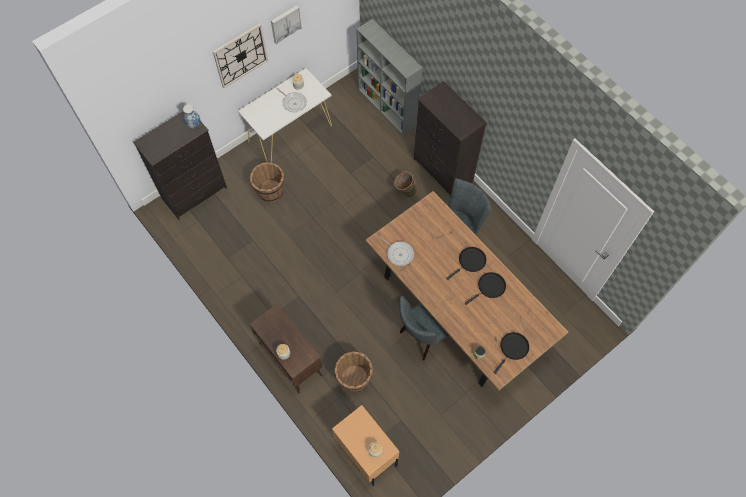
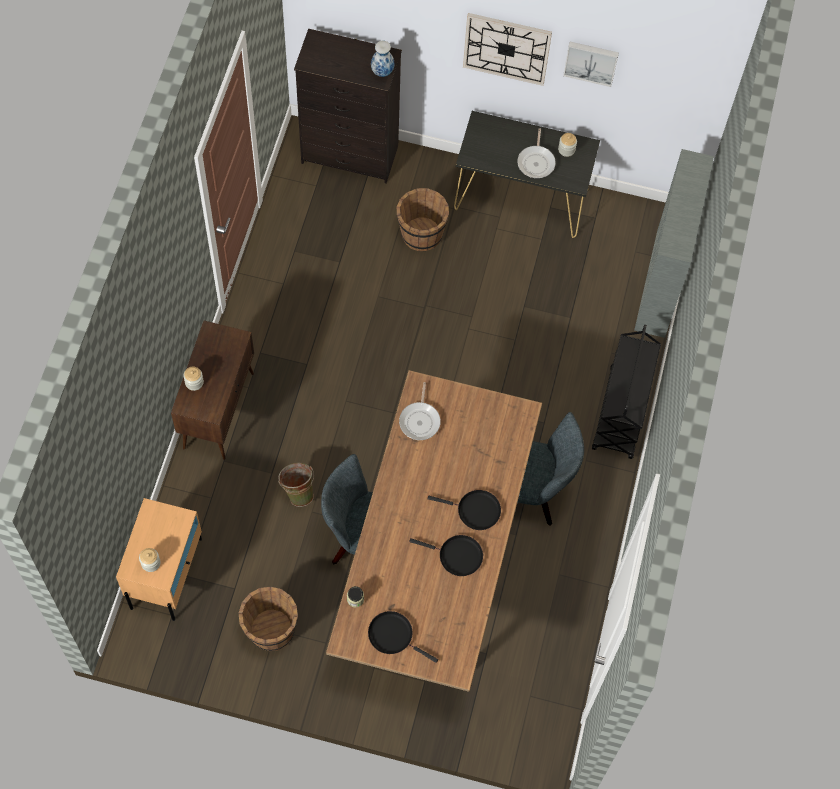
camera: 50 degrees right, 0 degrees up
(290, 133) = (521, 199): white console table -> black console table
(354, 379) = (247, 499): brown bucket -> brown bucket (270, 630)
(405, 191) = (551, 388): green bucket -> green bucket (298, 491)
(443, 171) = (621, 414): black dresser -> black cart
(513, 349) = (393, 635): black frying pan -> black frying pan turned 150 degrees counterclockwise

